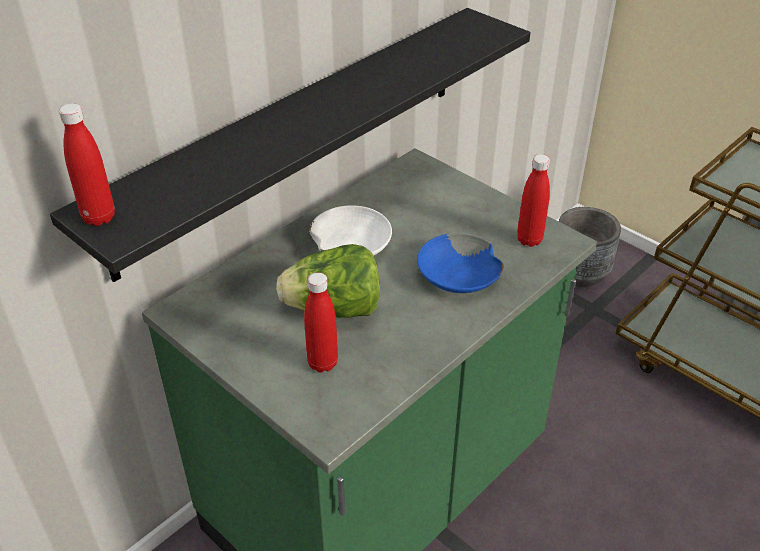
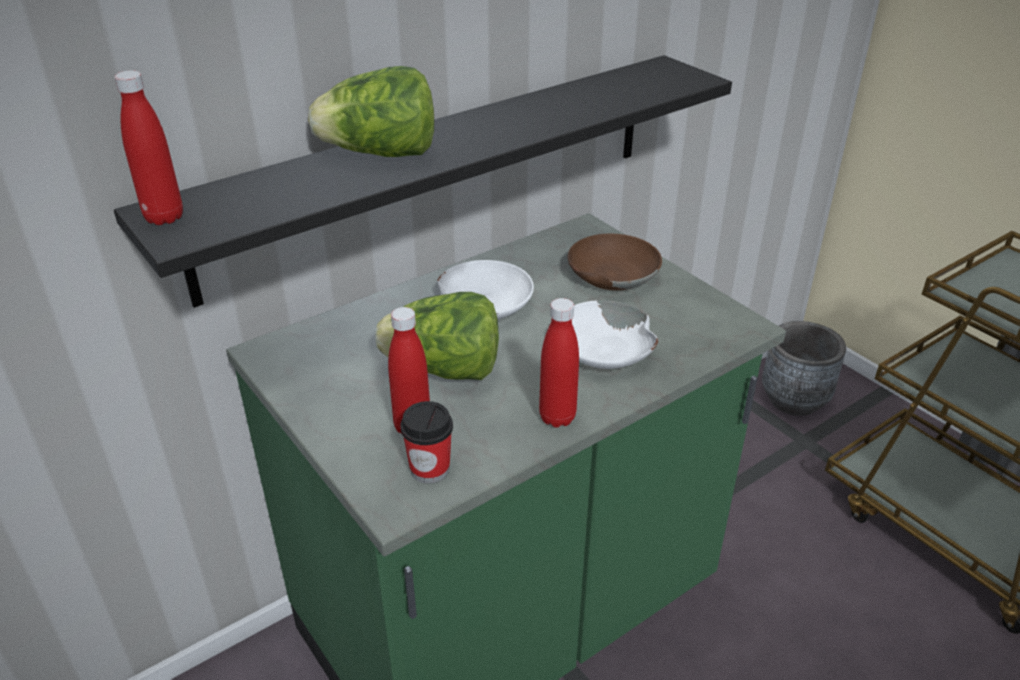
camera: 10 degrees right, 5 degrees down
(261, 135) = (381, 154): none -> lettuce
(347, 398) = (430, 469): none -> cup
(448, 205) = (611, 274): none -> brown bowl
(459, 276) = (604, 351): blue bowl -> white bowl
(529, 240) = (700, 320): red bottle -> red bottle (557, 417)

